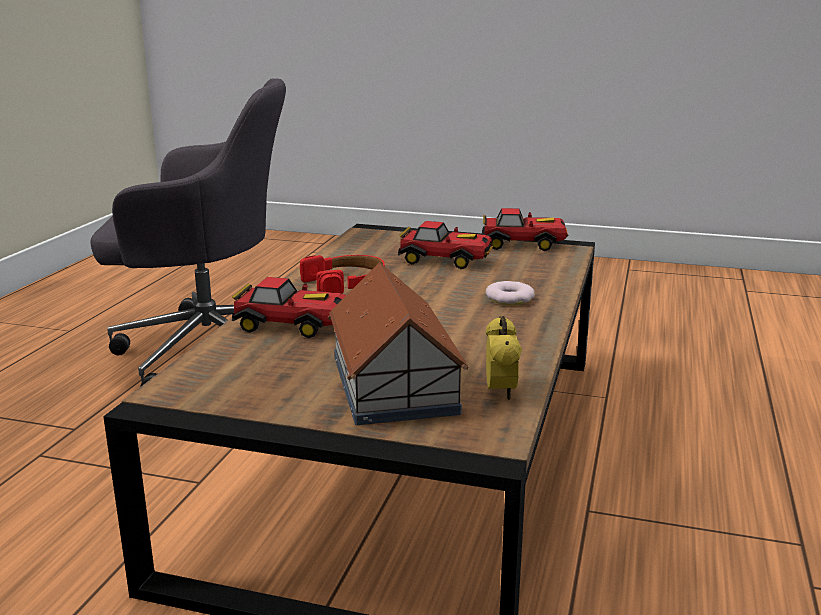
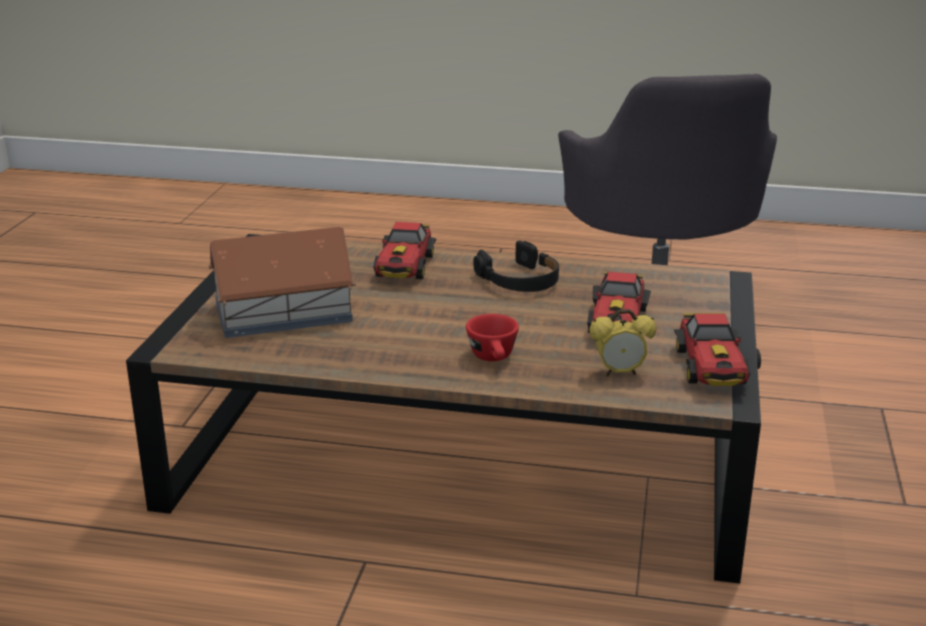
camera: 85 degrees right, 5 degrees up
(346, 283) = (520, 280): red headphones -> black headphones
(501, 392) = (262, 352): alarm clock -> alarm clock (619, 373)
(509, 298) = (494, 358): donut -> red cup

